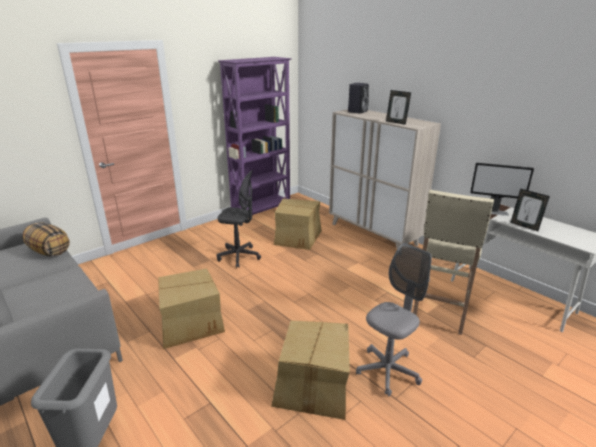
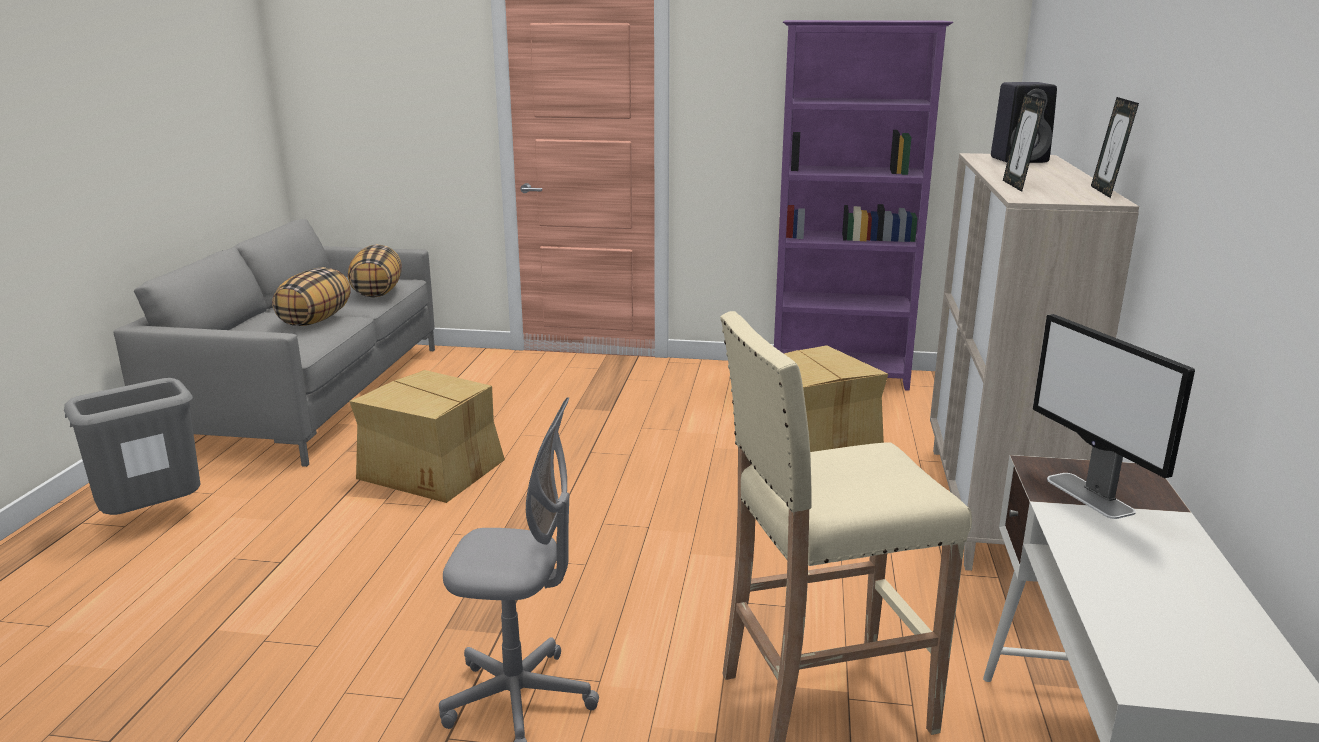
camera: 50 degrees right, 5 degrees down
(53, 281) = (315, 320): none -> pillow
(239, 256) = (659, 425): grey office chair -> none
(313, 386) = (394, 634): cardboard box -> none
(524, 226) = (1088, 554): picture frame -> picture frame (1106, 192)

